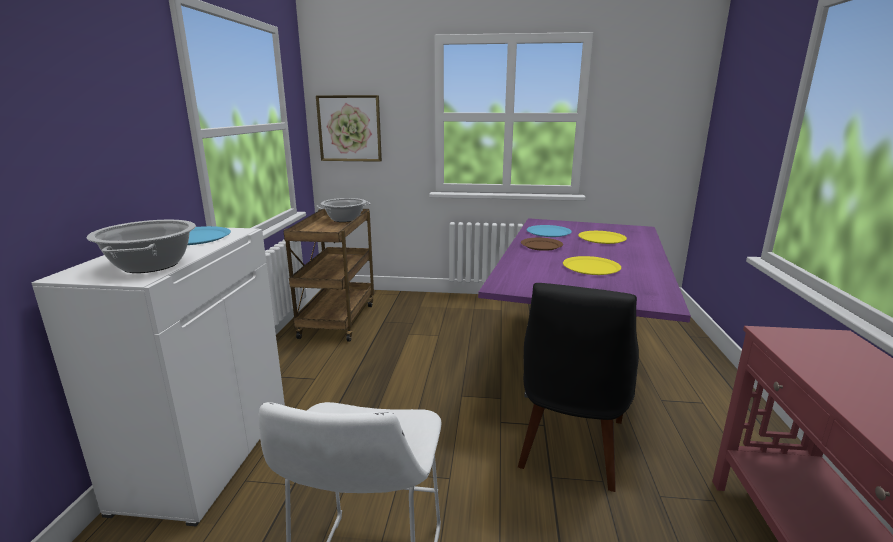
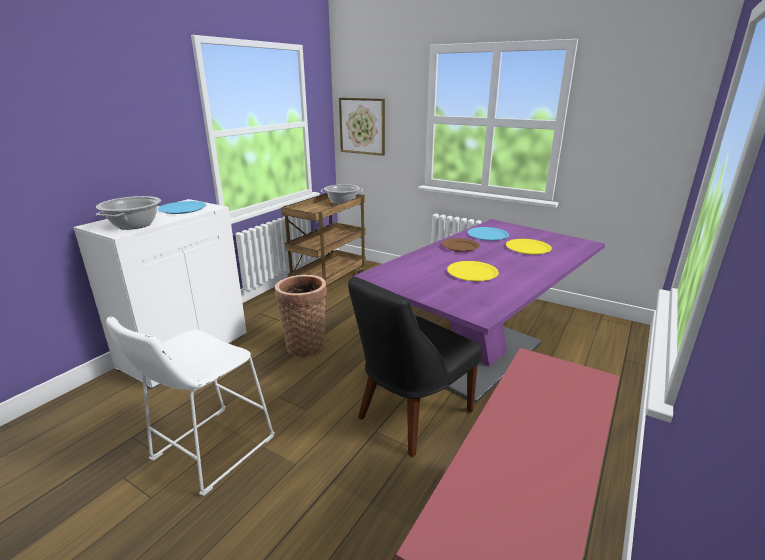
camera: 25 degrees right, 5 degrees up
(376, 400) = (305, 345): none -> basket

